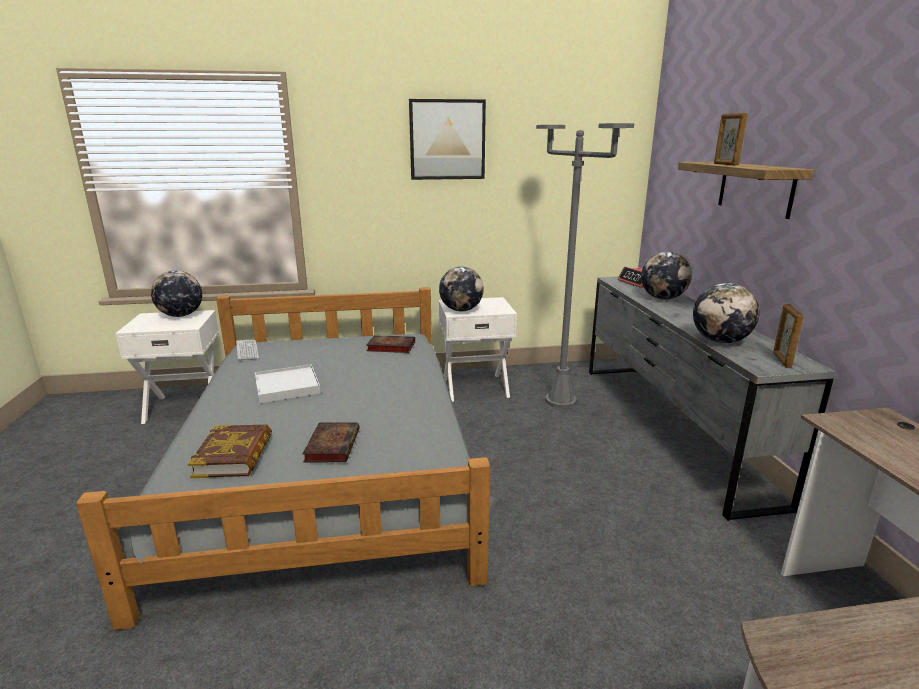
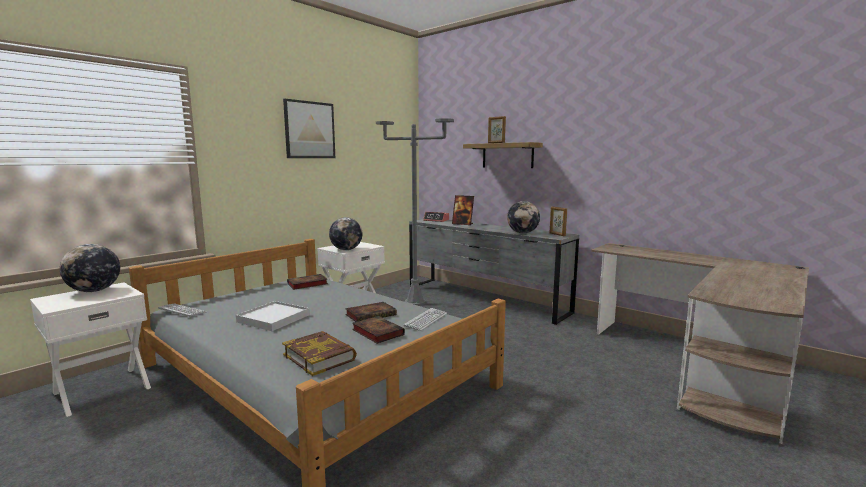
camera: 40 degrees left, 10 degrees down
(372, 416) = (371, 314): none -> book
(409, 449) = (426, 320): none -> keyboard
(662, 298) = (462, 224): globe -> picture frame

